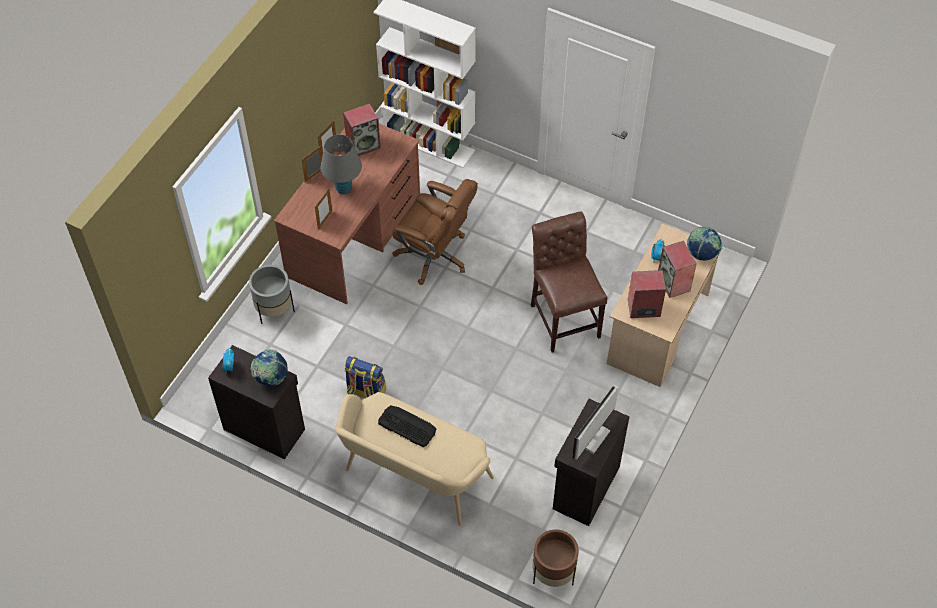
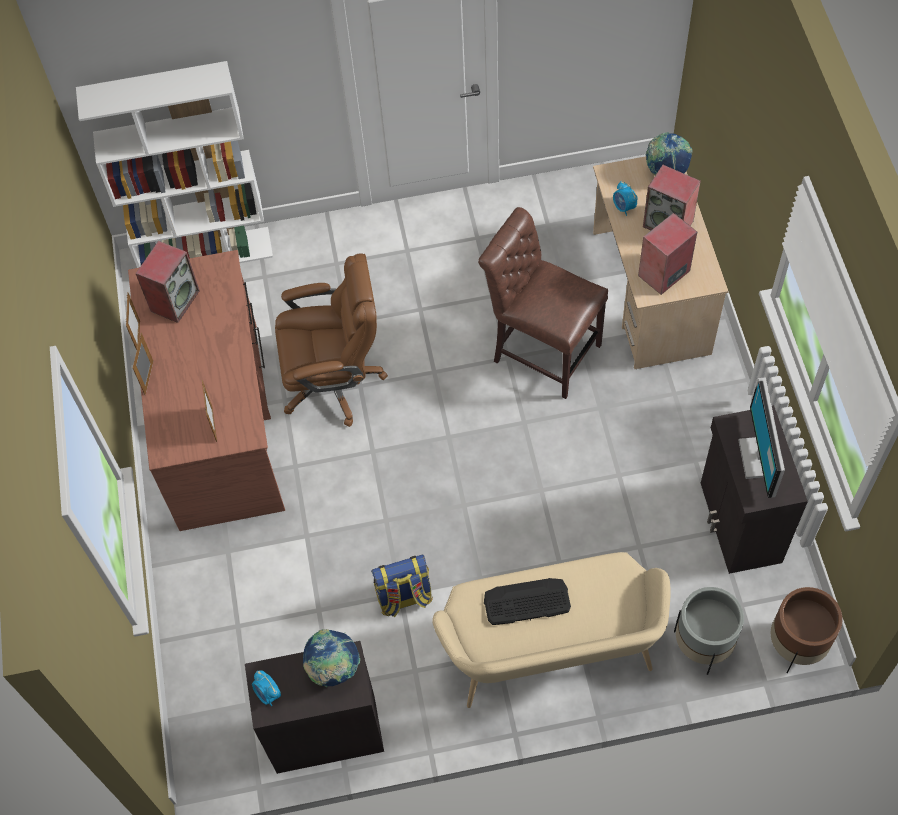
camera: 35 degrees left, 5 degrees up
(274, 310) = (204, 580): grey planter -> grey planter (703, 644)
(343, 188) = (201, 370): grey table lamp -> none

